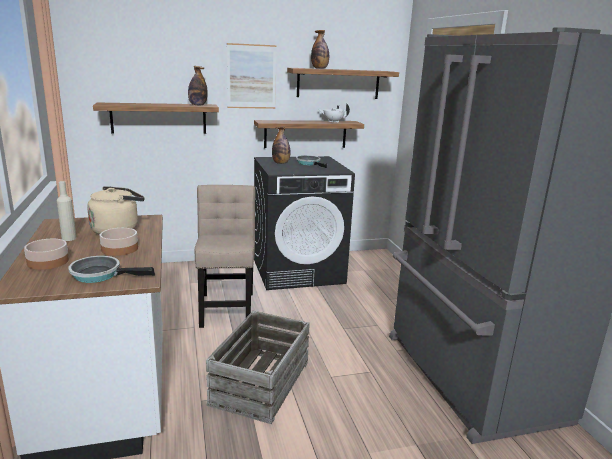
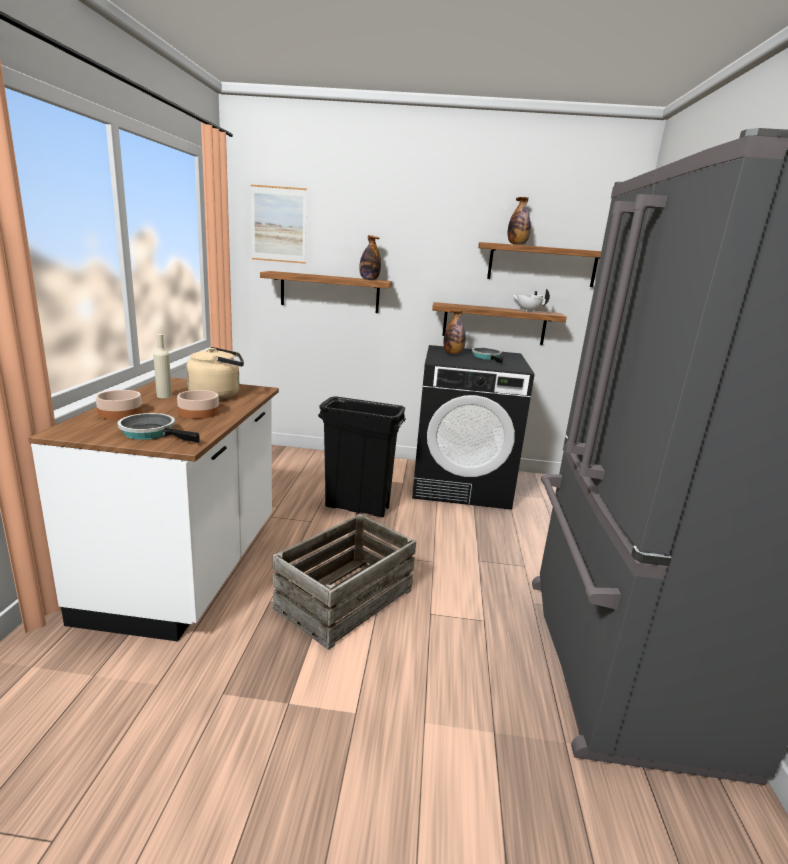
camera: 20 degrees right, 0 degrees up
(226, 307) = (357, 507): beige chair -> black trash can
(251, 76) = (435, 251): picture -> picture (278, 224)

